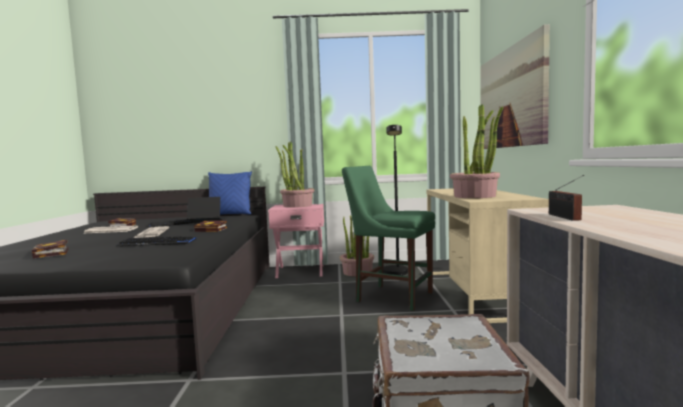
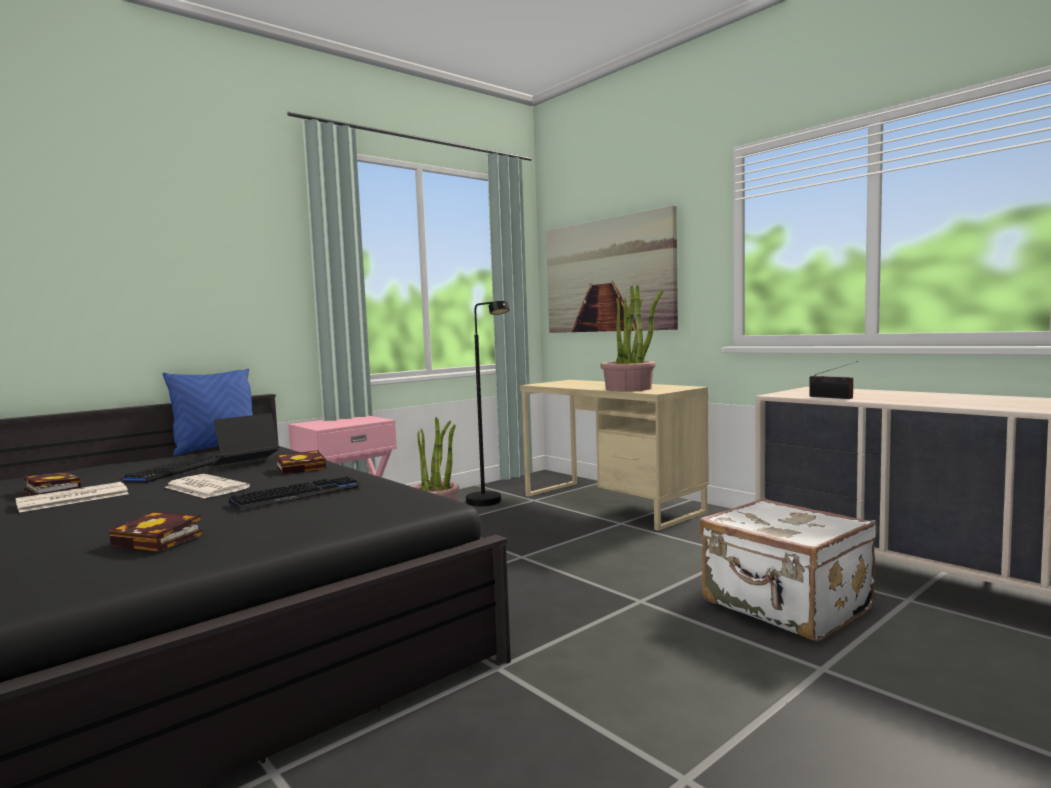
camera: 40 degrees left, 0 degrees up
(297, 205) = (341, 421): potted plant -> none
(391, 296) = (534, 526): green chair -> none

